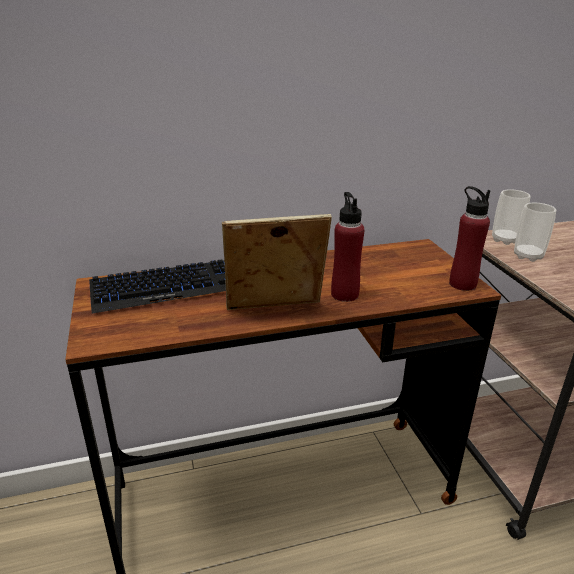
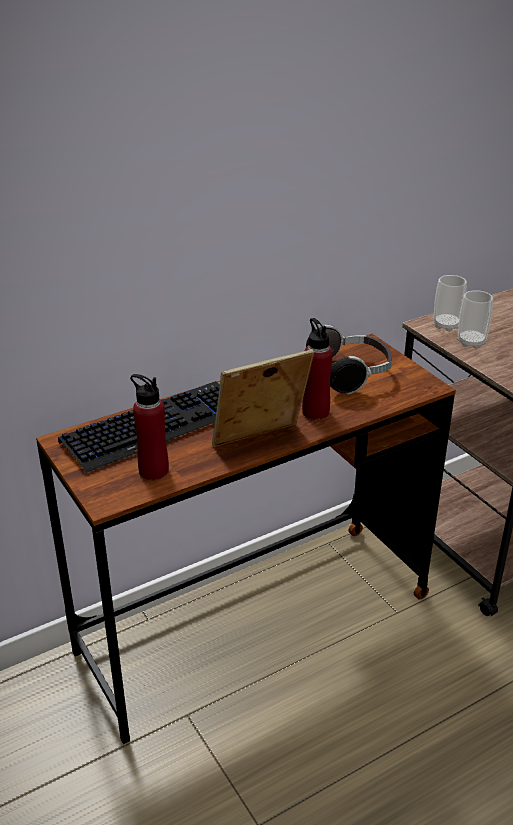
camera: 15 degrees left, 5 degrees up
(395, 267) = (351, 374): none -> headphones
(462, 284) = (418, 383): red bottle -> red bottle (153, 471)

